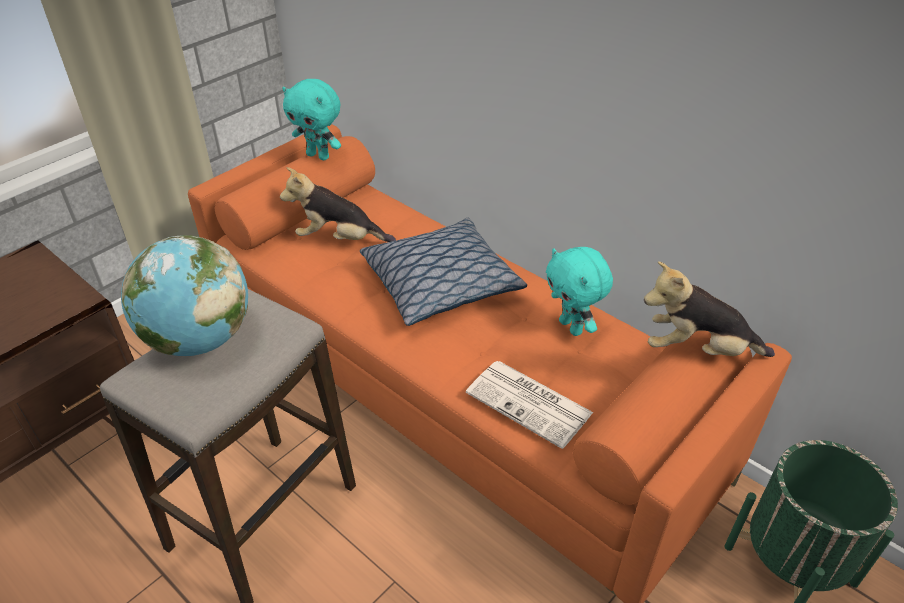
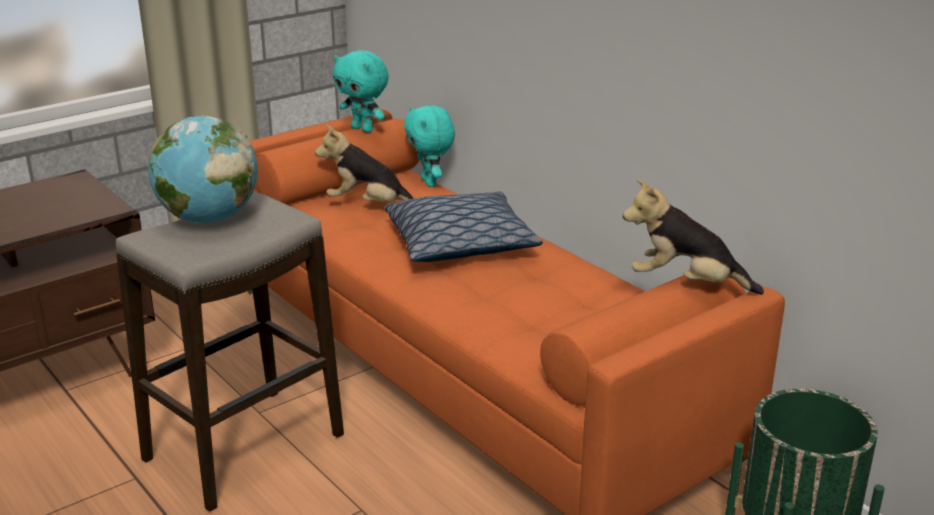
camera: 10 degrees right, 15 degrees down
(531, 403) = (518, 331): newspaper -> none
(572, 327) = (582, 284): turquoise plush toy -> turquoise plush toy (430, 182)

